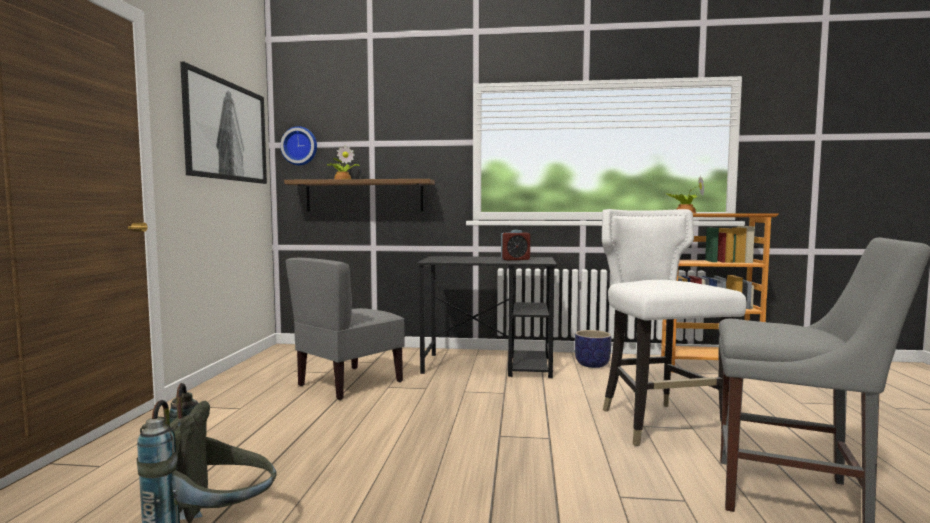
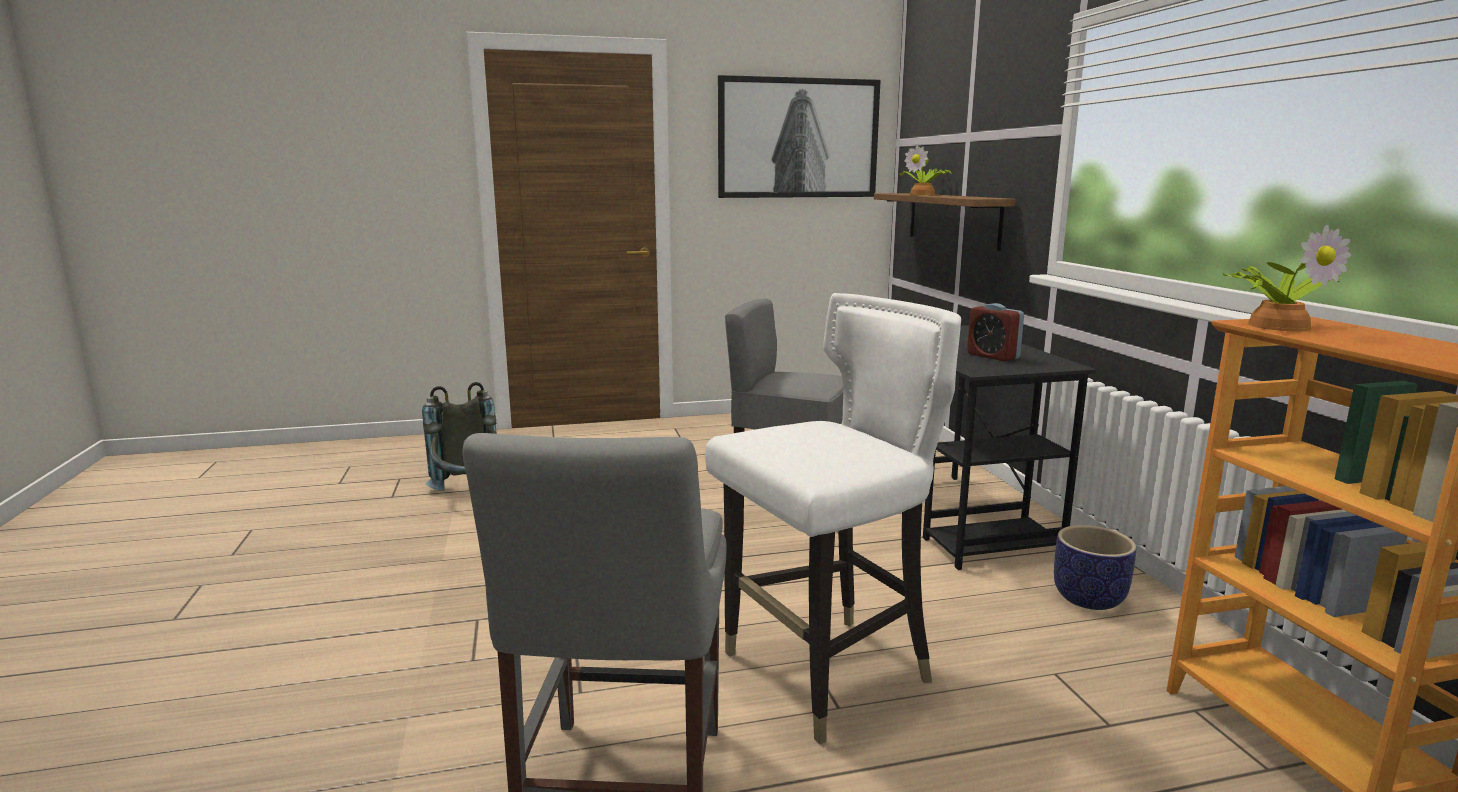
camera: 70 degrees right, 10 degrees up
(300, 146) = (913, 143): wall clock -> none

